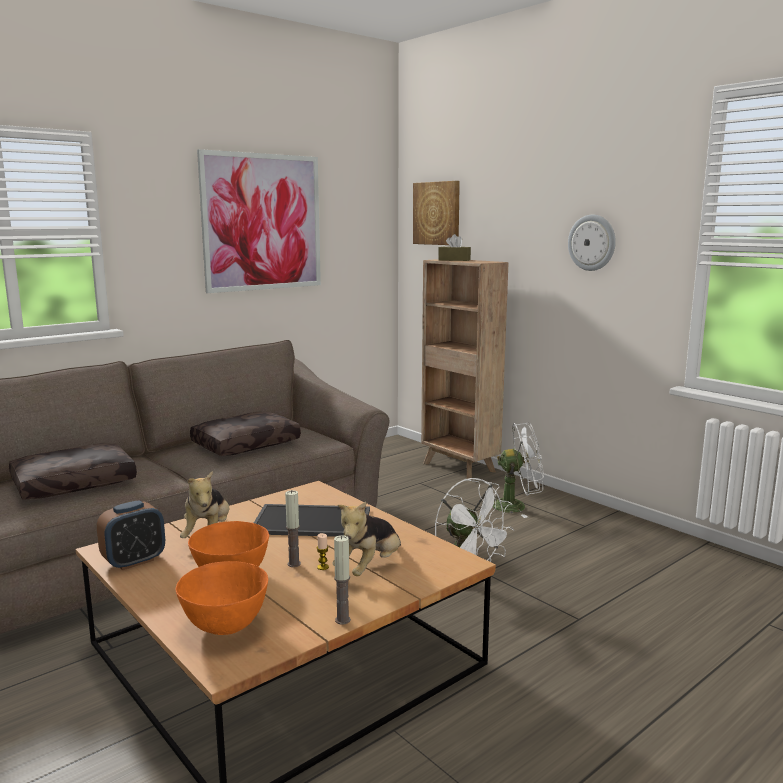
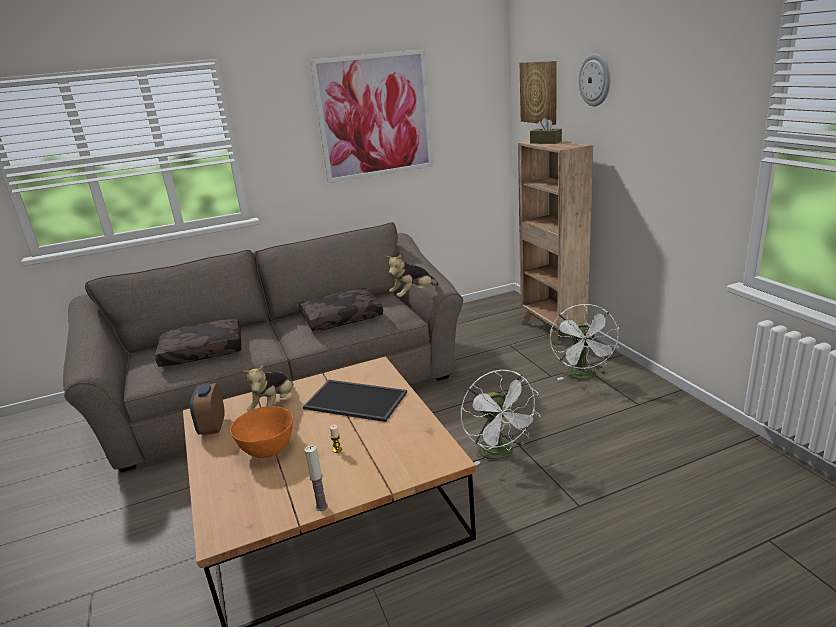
camera: 20 degrees right, 10 degrees up
(134, 561) = (212, 427): alarm clock -> alarm clock turned 105 degrees clockwise
(226, 626) = (239, 499): orange bowl -> none
(294, 564) = (318, 443): candle -> none
(370, 567) = (372, 455): plush toy -> plush toy (413, 295)
(516, 506) = (583, 376): white fan -> white fan turned 75 degrees clockwise
(592, 242) = (666, 129): wall clock -> wall clock (595, 80)

